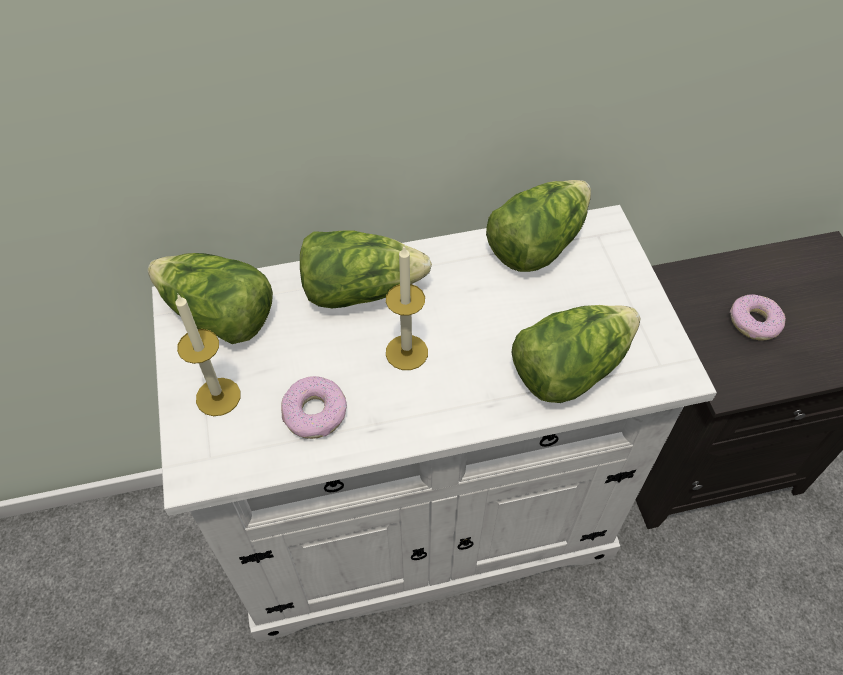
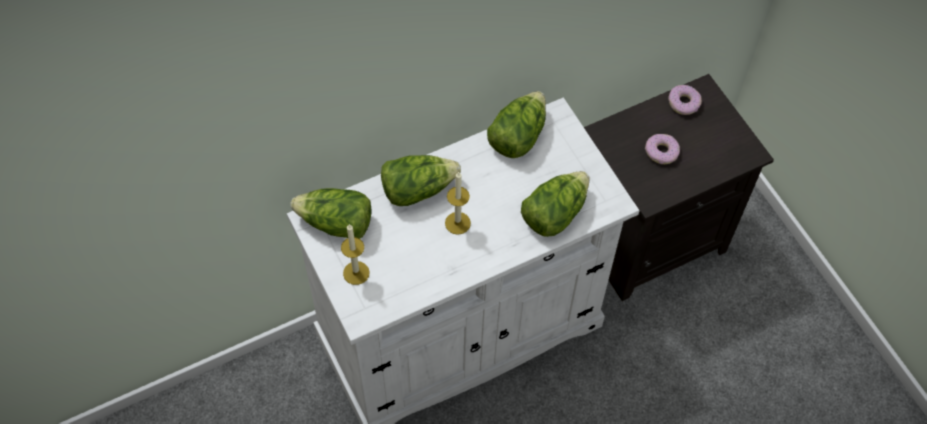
camera: 15 degrees left, 5 degrees up
(315, 413) = (416, 270): donut -> donut (683, 103)

